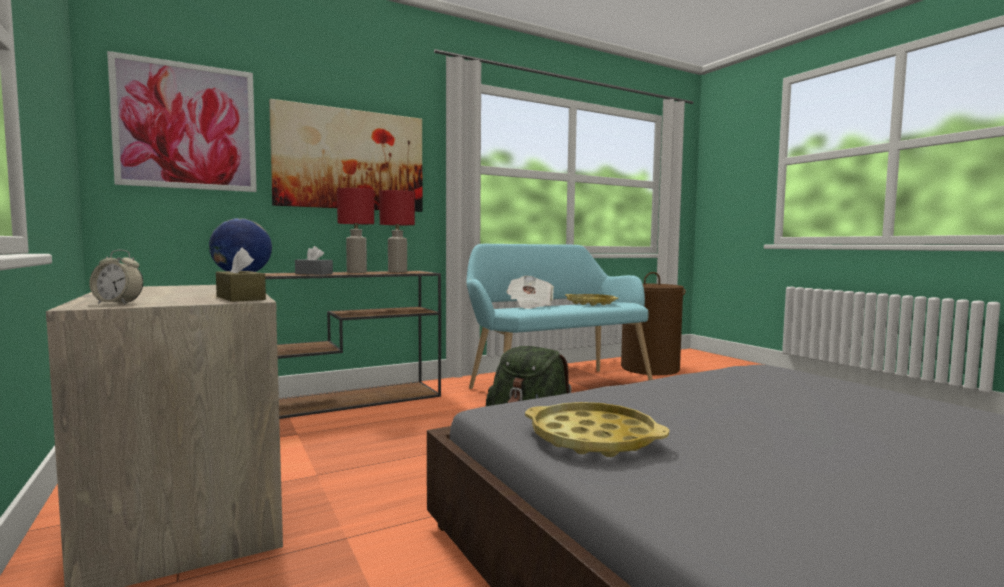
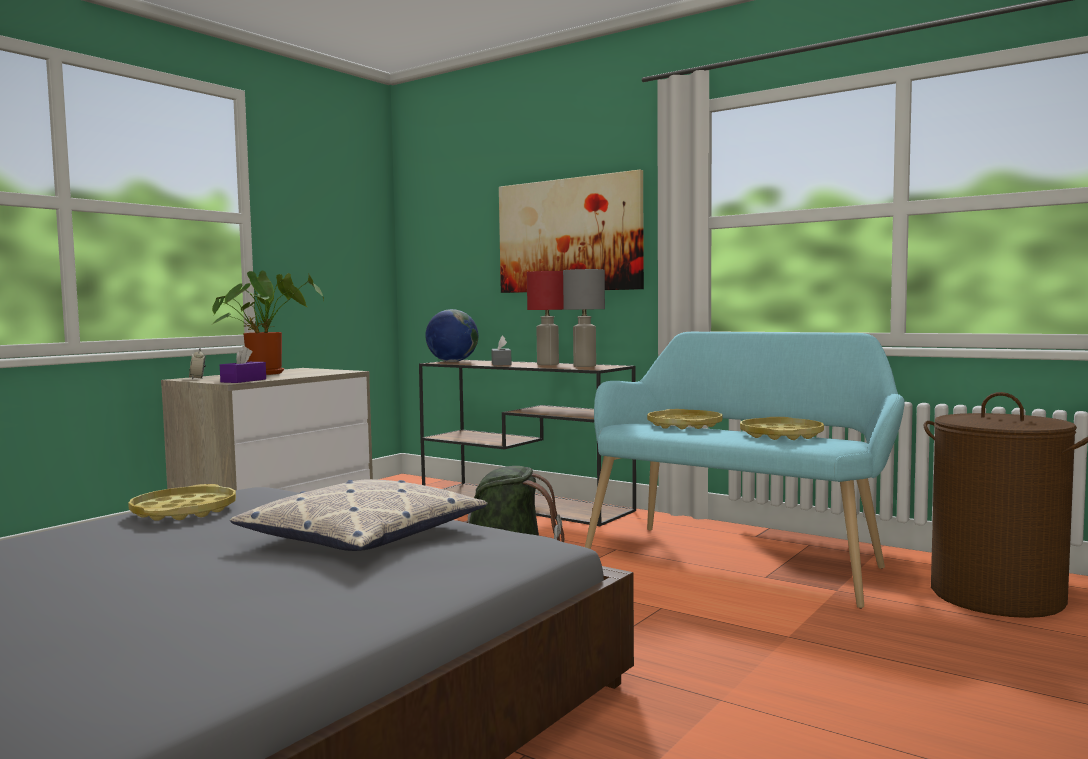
camera: 65 degrees right, 0 degrees up
(146, 292) = (267, 373): none -> potted plant
(187, 126) = (449, 227): picture -> none
(240, 298) = (243, 380): brown tissue box -> purple tissue box
(398, 272) = (584, 366): red table lamp -> grey table lamp
(530, 305) = (684, 425): newspaper -> yellow tray
(735, 392) = (363, 535): none -> pillow

